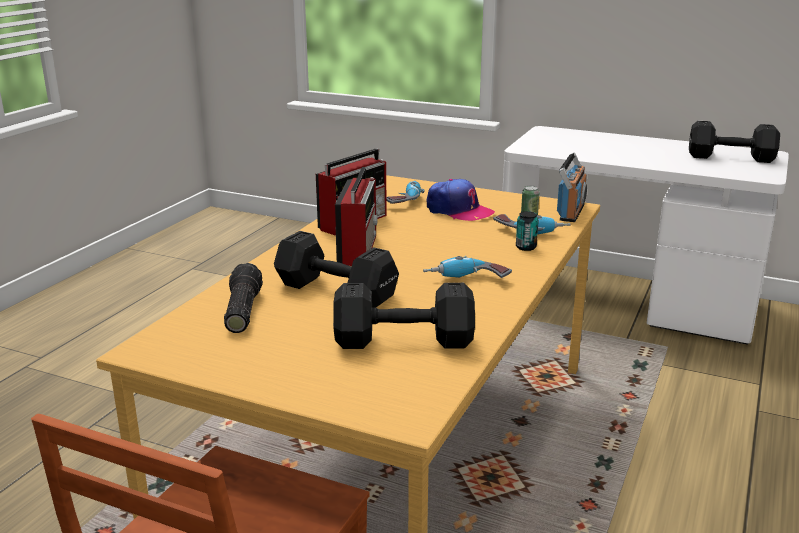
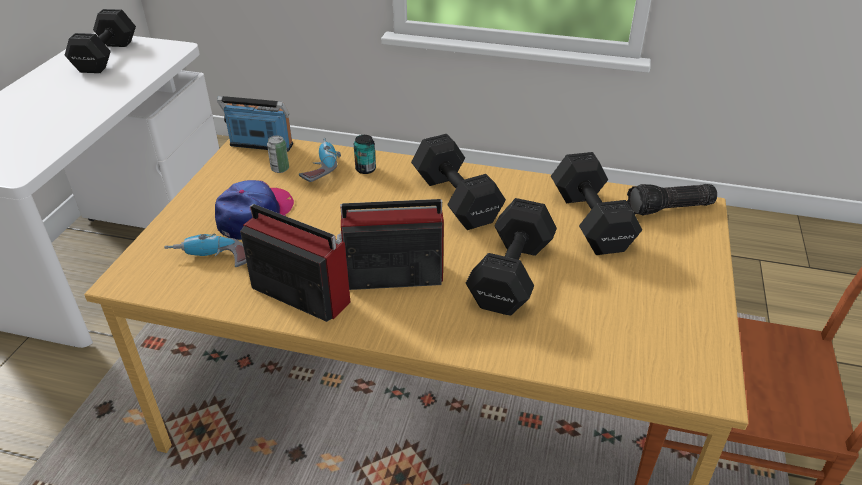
camera: 100 degrees left, 15 degrees up
(241, 311) = (587, 335): flashlight -> flashlight (669, 209)
(466, 280) = (455, 198): power drill -> black dumbbell

